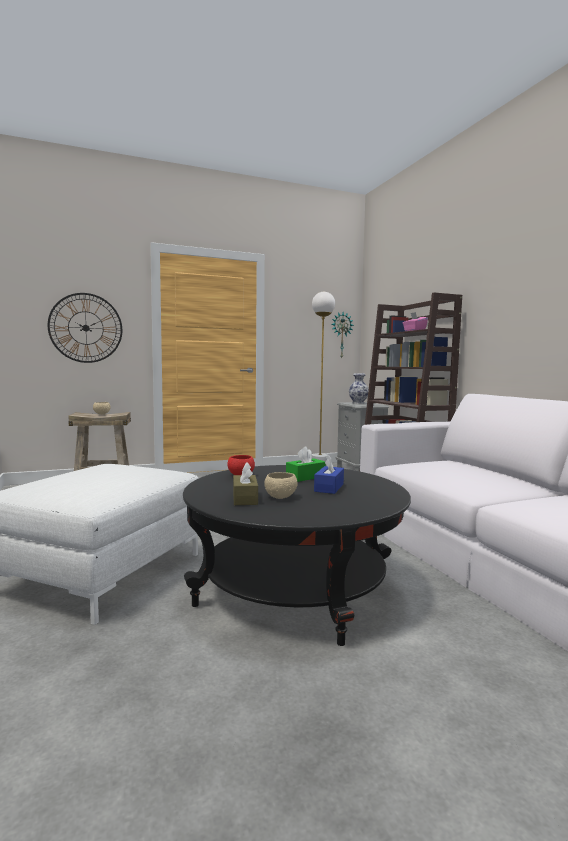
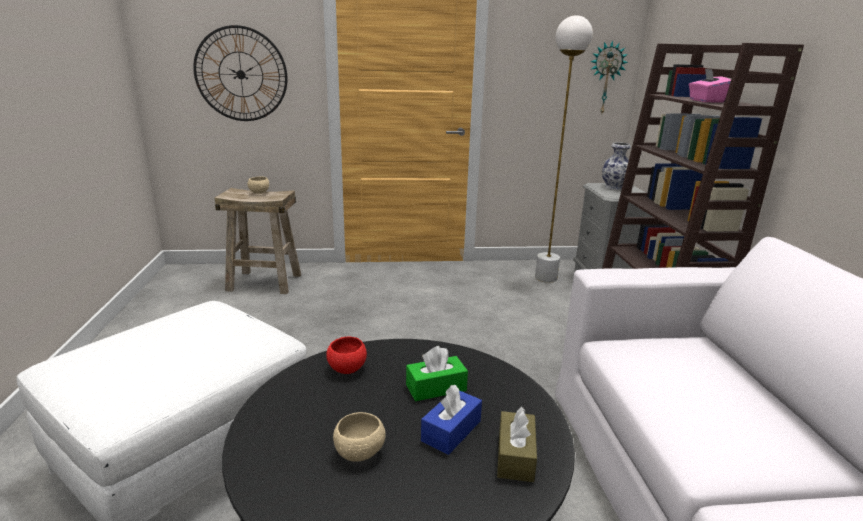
camera: 15 degrees right, 15 degrees up
(245, 498) = (306, 448): brown tissue box -> brown tissue box (515, 456)

